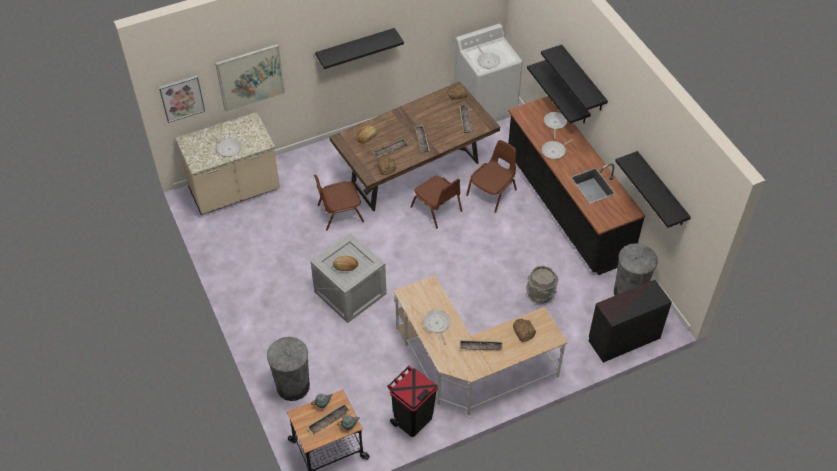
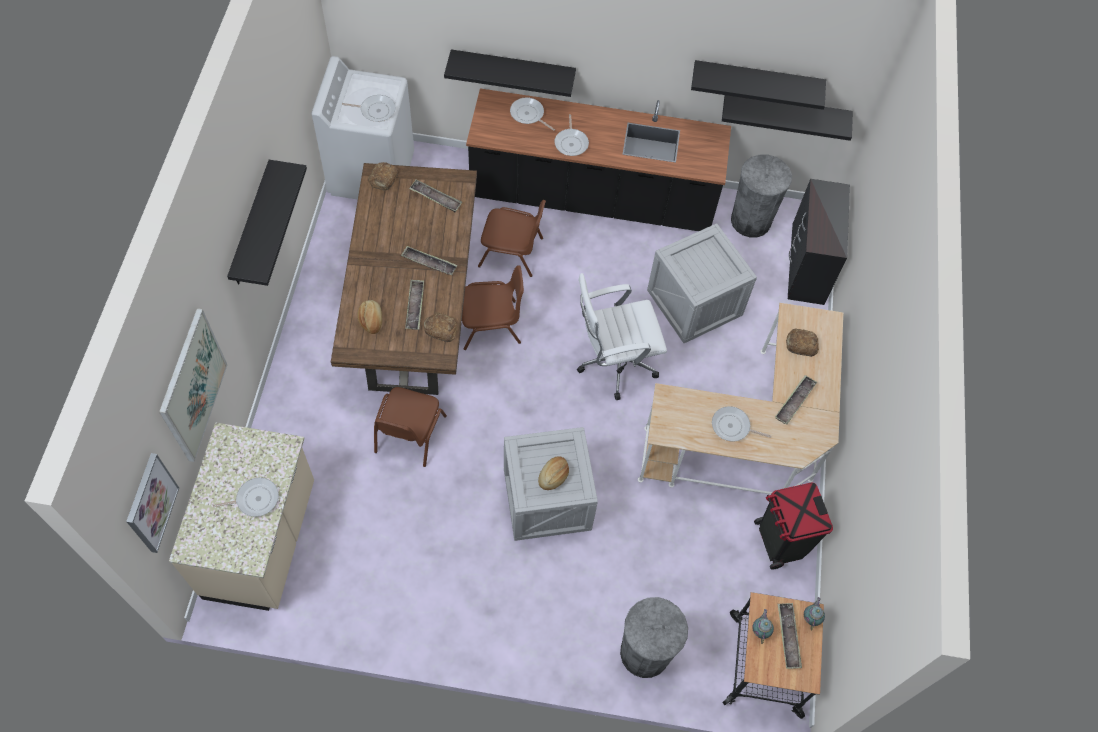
camera: 60 degrees left, 10 degrees up
(461, 277) = (613, 363): none -> white office chair
(492, 192) = (512, 252): brown chair -> brown chair turned 120 degrees clockwise
(540, 294) = (694, 302): grey bucket -> crate
(583, 79) = (546, 33): black shelf -> black shelf (785, 111)

